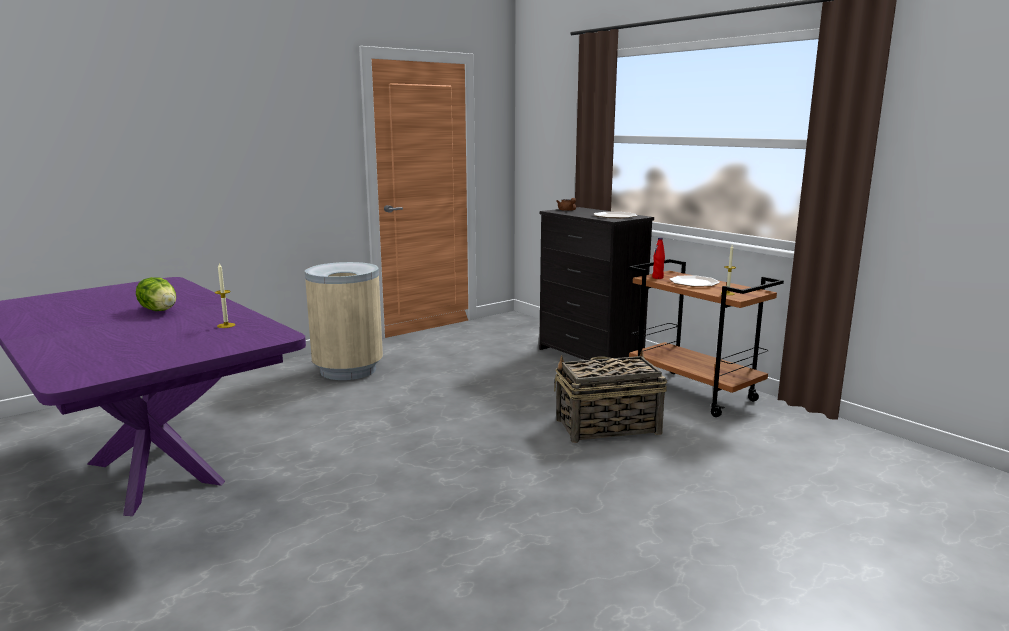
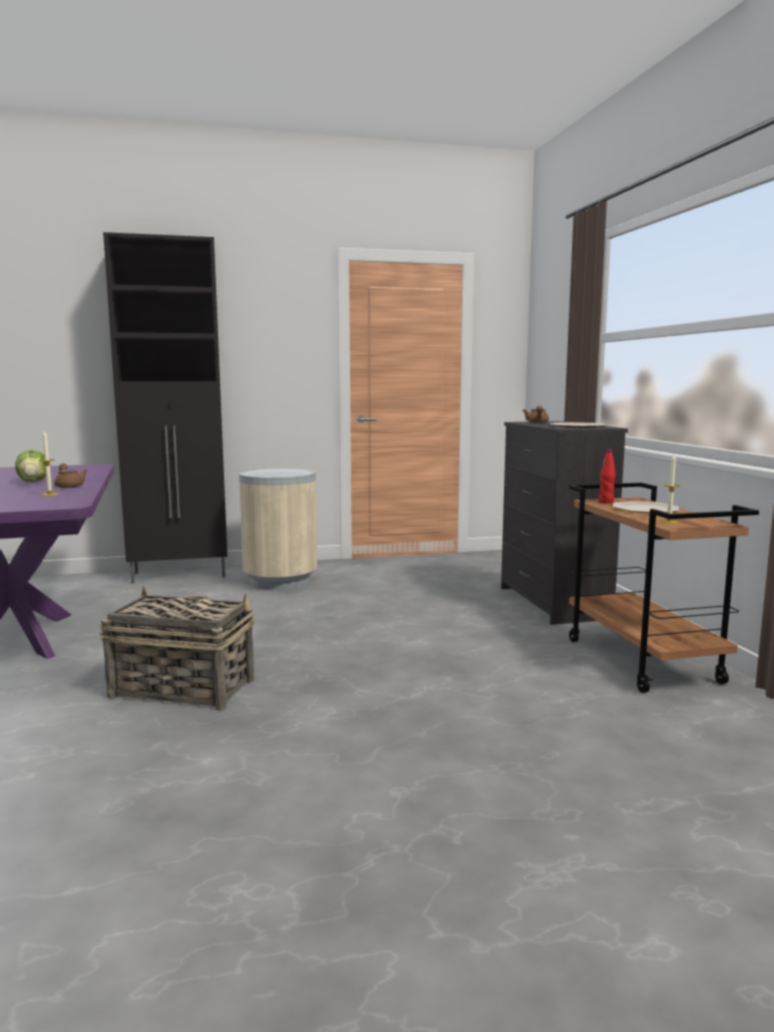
camera: 25 degrees right, 5 degrees down
(215, 312) = (69, 486): none -> brown teapot
(240, 378) = (181, 575): none -> black cabinet
(606, 426) = (482, 677): basket -> basket (181, 688)

